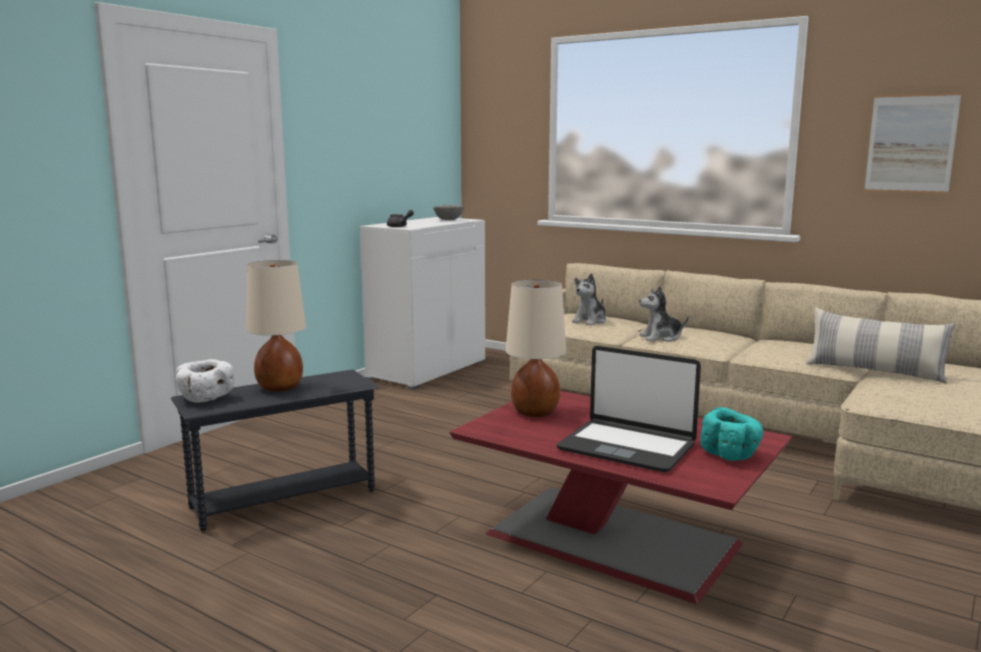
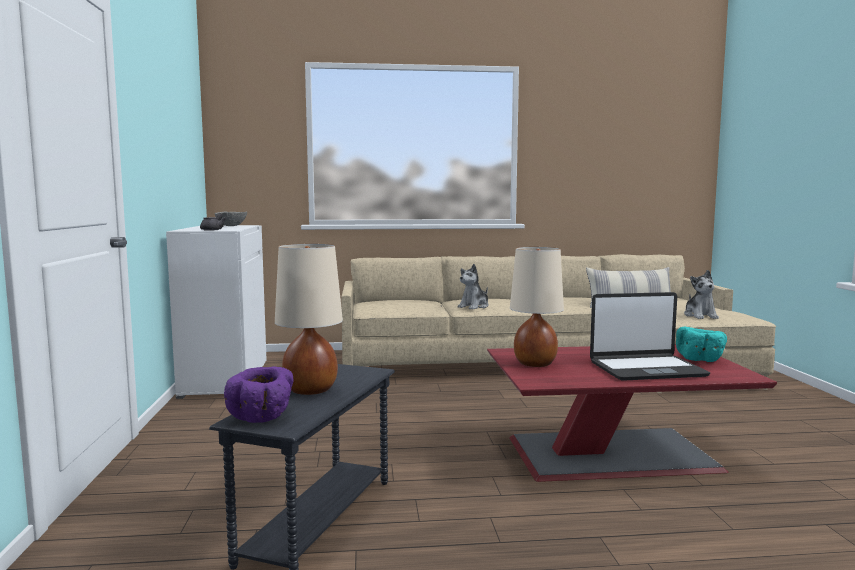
camera: 40 degrees left, 5 degrees down
(205, 399) = (262, 417): white bowl -> purple bowl
(590, 321) = (400, 304): plush toy -> plush toy (700, 316)
(911, 143) = (588, 158): picture -> none

